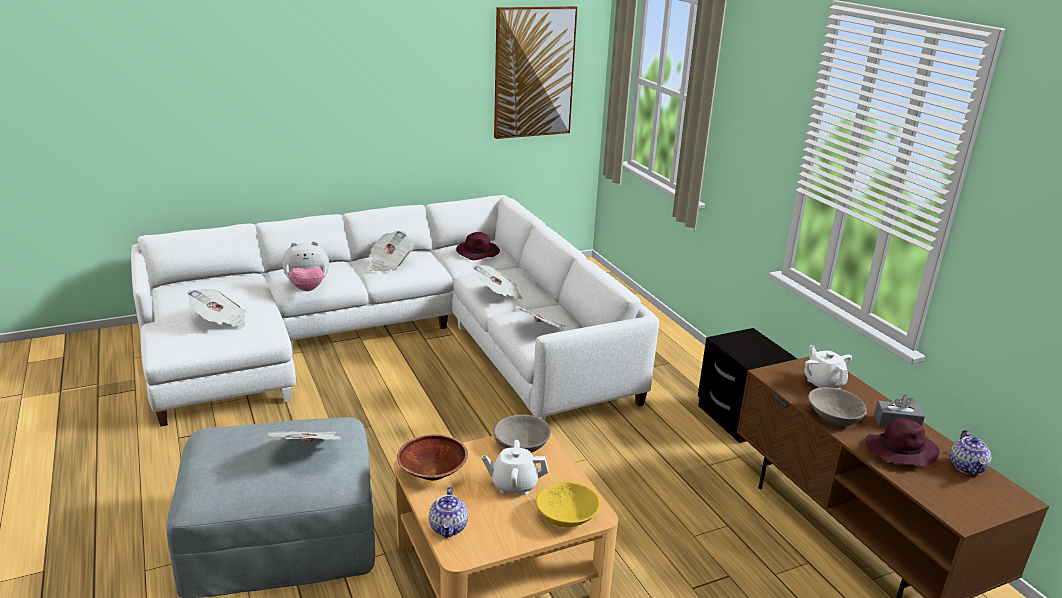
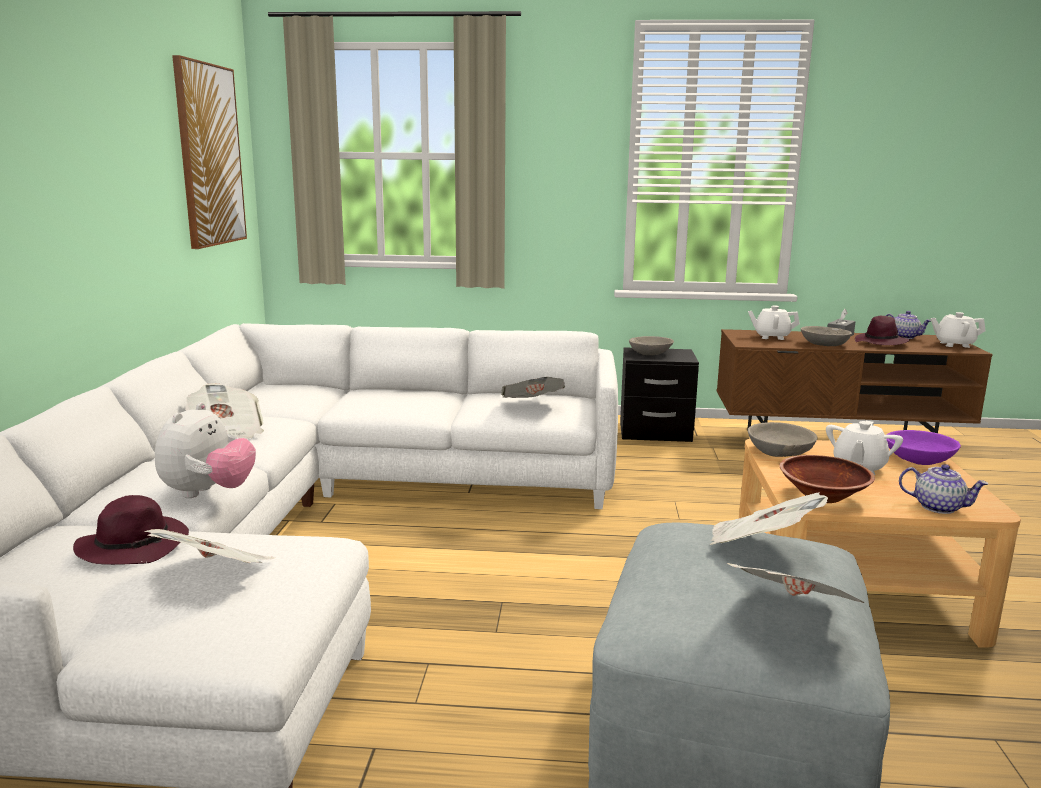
camera: 60 degrees left, 10 degrees down
(478, 253) = (288, 392): purple hat -> purple hat (135, 546)
(498, 294) = (417, 405): newspaper -> newspaper (793, 615)
(566, 516) = (919, 459): yellow bowl -> purple bowl
(748, 343) = (650, 353): none -> grey bowl
(977, 506) = (954, 344): none -> white teapot

